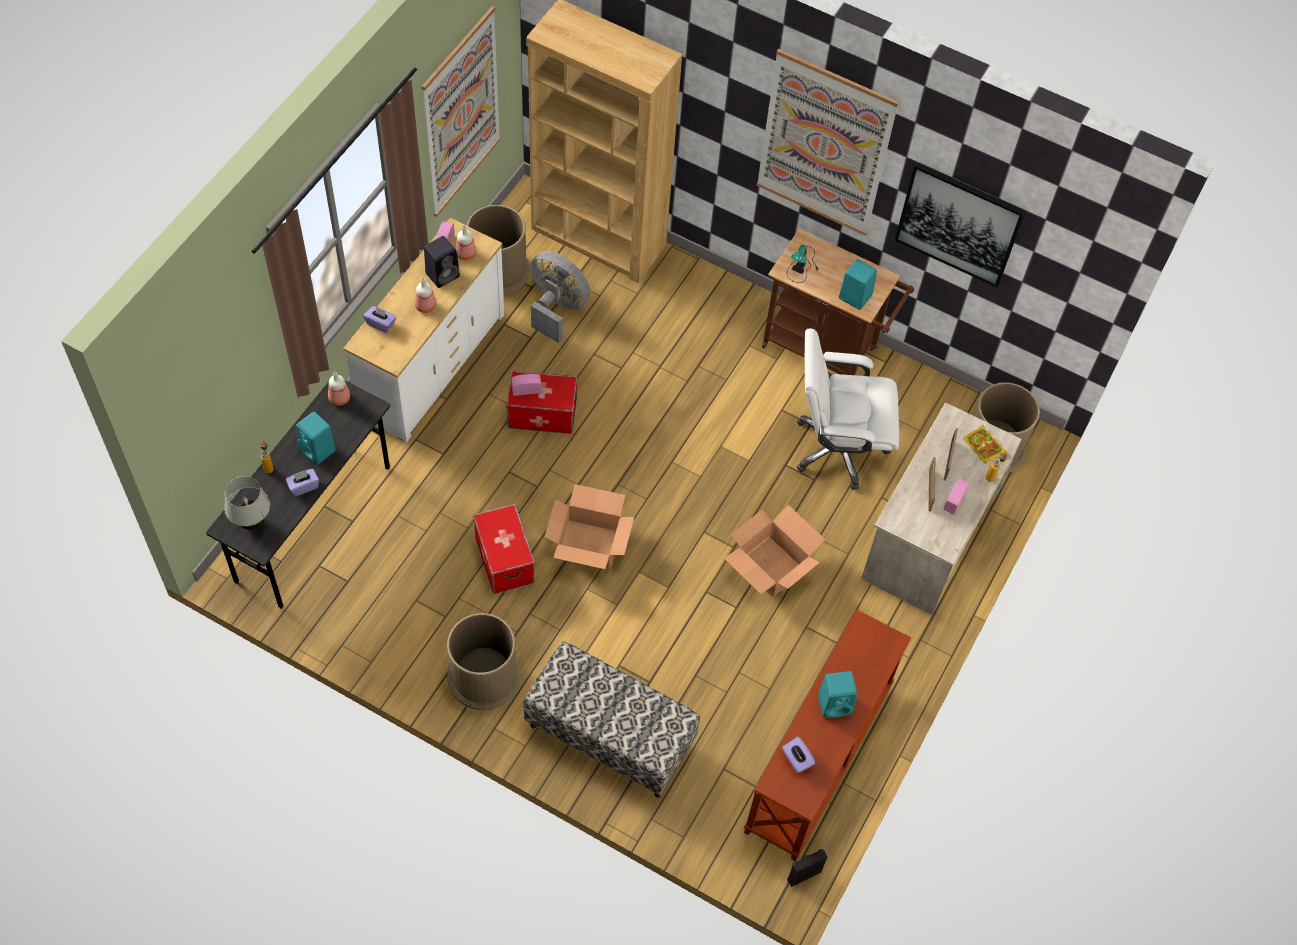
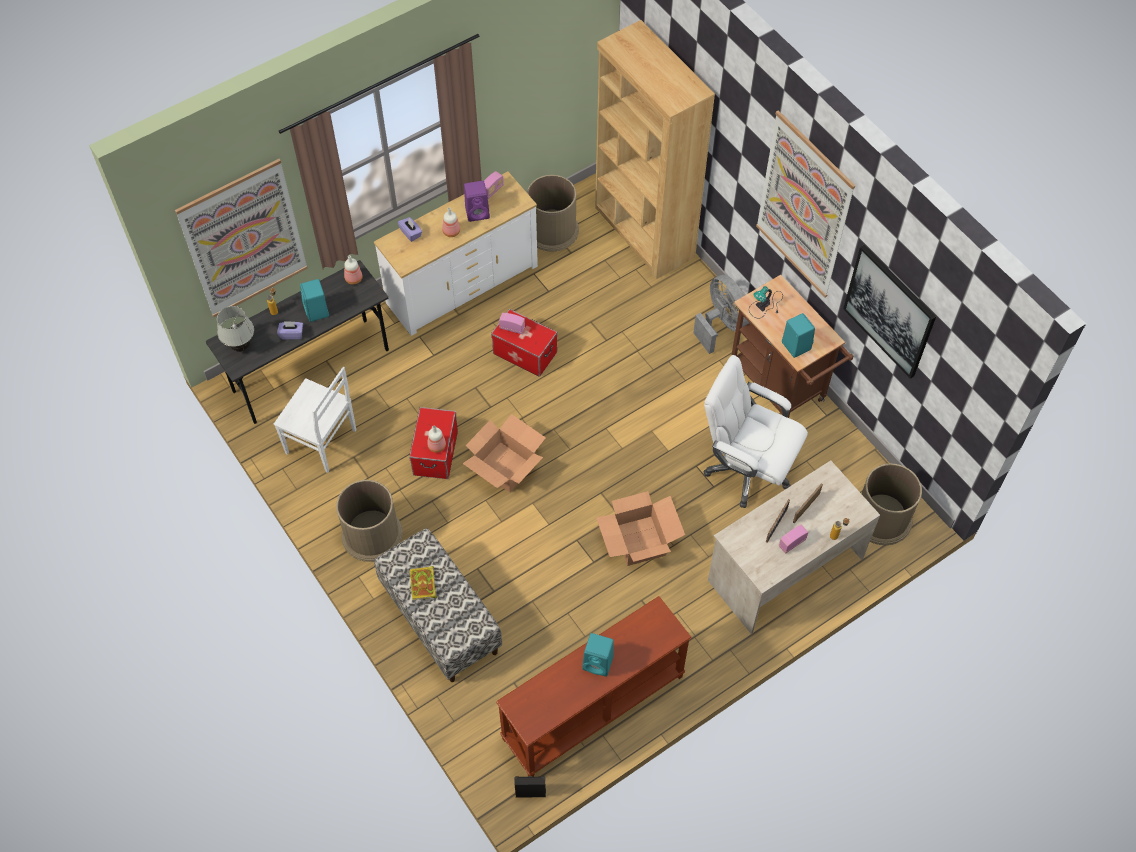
camera: 30 degrees right, 0 degrees up
(372, 598) = (323, 442): none -> white chair
(443, 274) = (478, 212): black speaker -> purple speaker
(462, 113) = (540, 90): picture -> picture (244, 240)
(465, 254) = (503, 203): bottle -> bottle (436, 446)
(556, 308) = (581, 275): grey fan -> grey fan (721, 325)
(796, 760) = (543, 693): purple tissue box -> none
(984, 446) = (844, 509): book -> book (423, 585)

